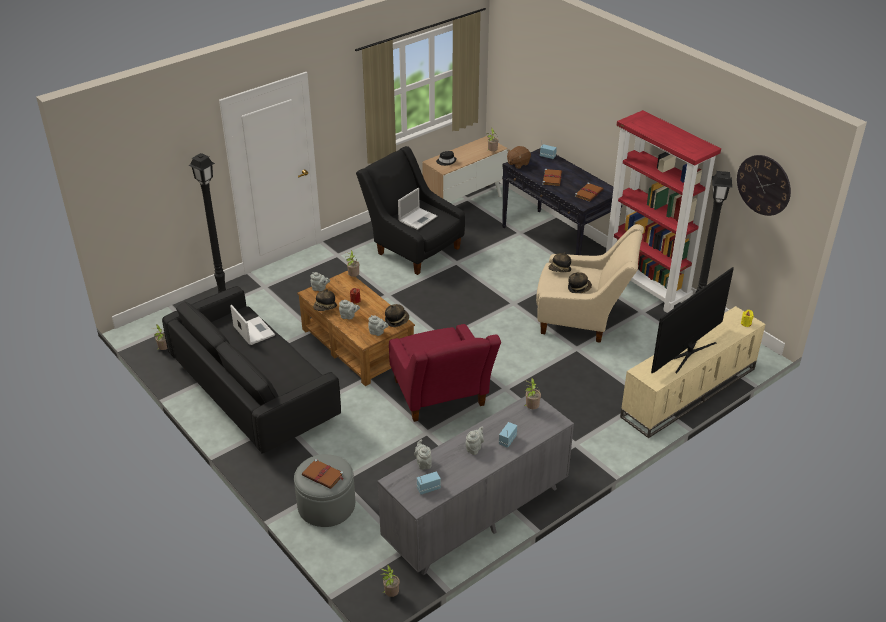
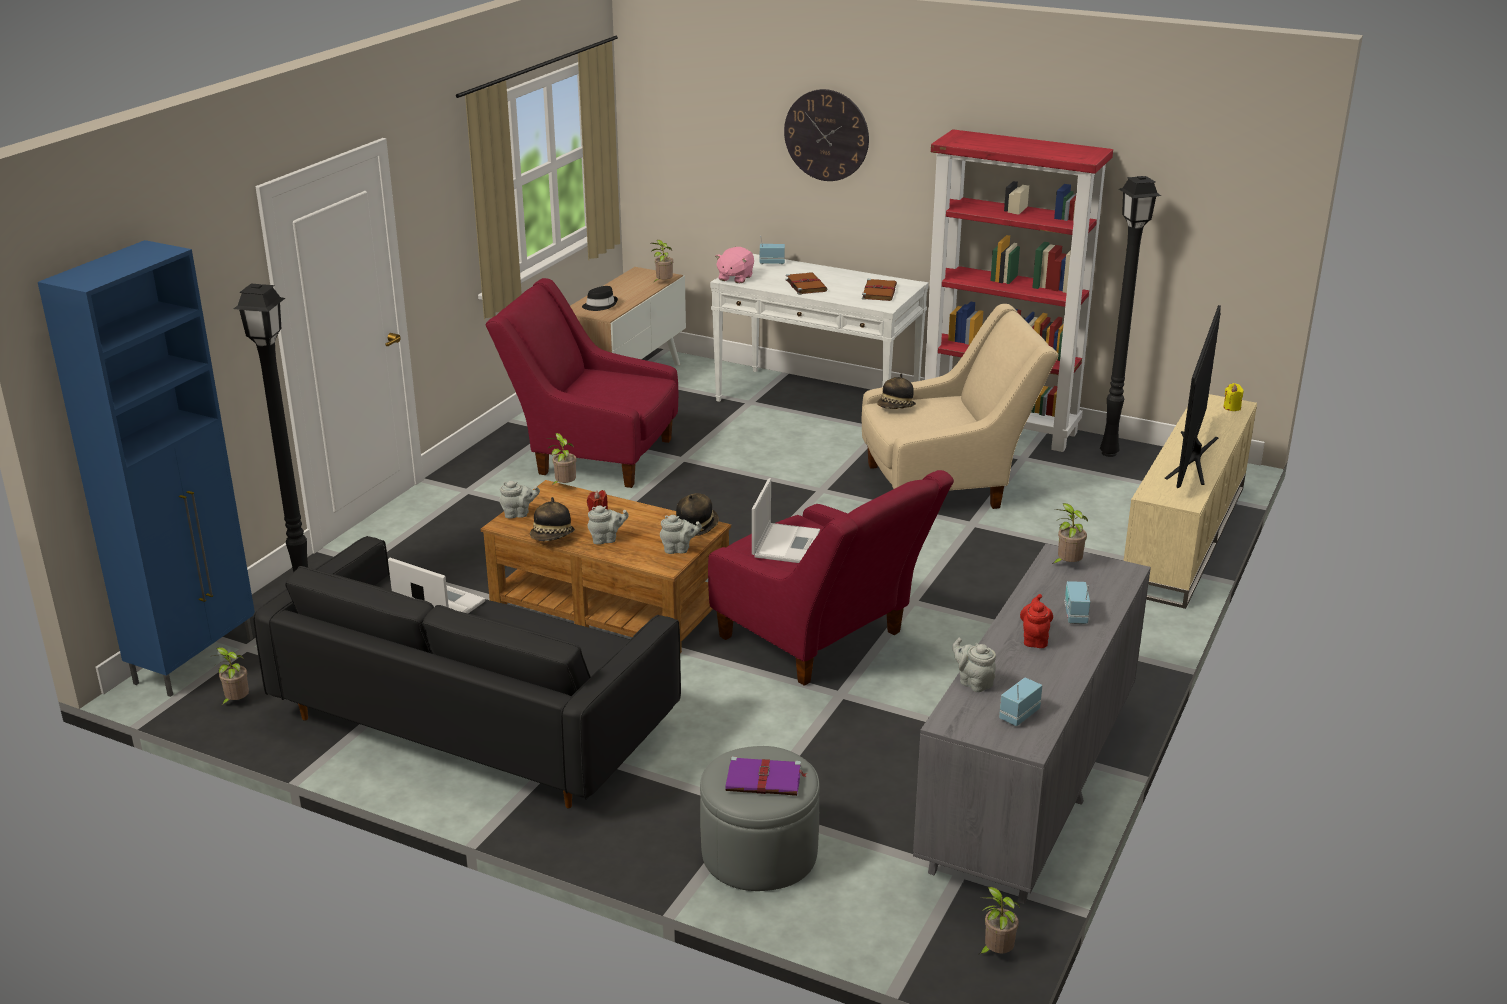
camera: 25 degrees left, 10 degrees down
(161, 321) = (196, 660): none -> blue cabinet
(323, 475) = (765, 780): brown book -> purple book
(413, 248) = (593, 454): black armchair -> red armchair
(418, 218) = (606, 390): laptop -> laptop (786, 543)
(474, 448) = (1035, 639): grey teapot -> red teapot
(518, 164) = (735, 278): brown plush toy -> pink plush toy
(557, 241) = (818, 401): black console table -> white console table
(579, 288) = (947, 423): hat -> none
(763, 185) = (1199, 186): wall clock -> wall clock (826, 135)

